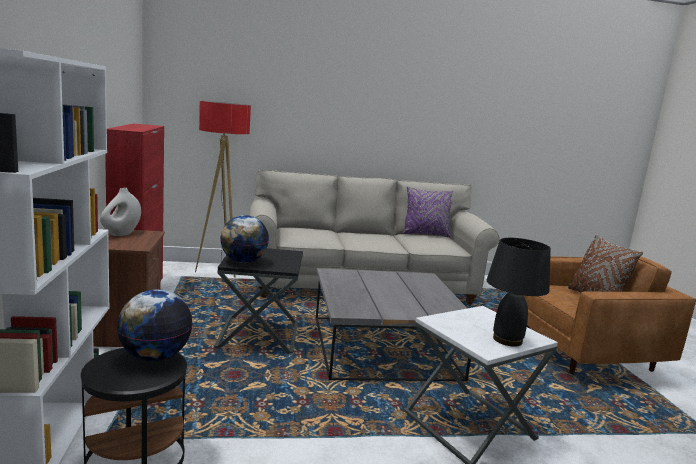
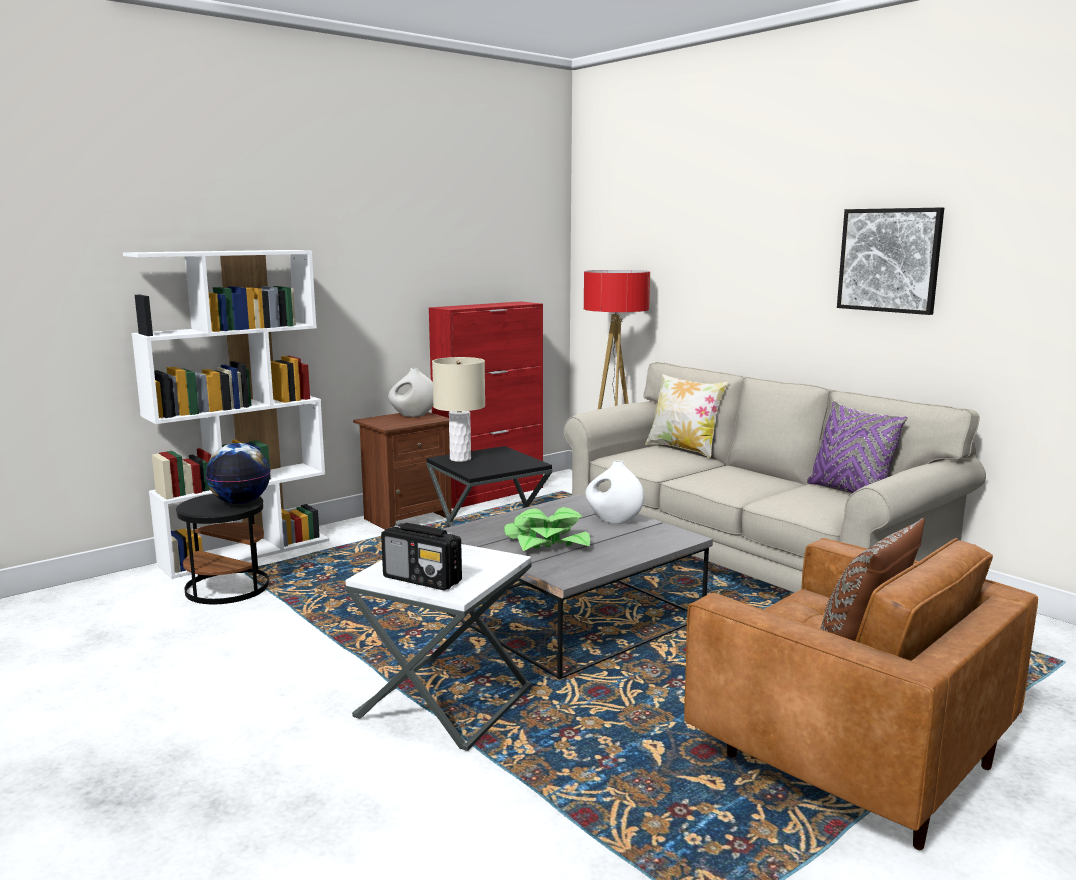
camera: 60 degrees right, 0 degrees up
(243, 261) = (460, 459): globe -> beige table lamp
(305, 227) = (684, 449): none -> pillow
(379, 278) = (613, 520): none -> white vase
(397, 301) = (546, 542): none -> potted plant
(414, 108) = (889, 260): none -> picture
(507, 339) = (423, 580): black table lamp -> radio

